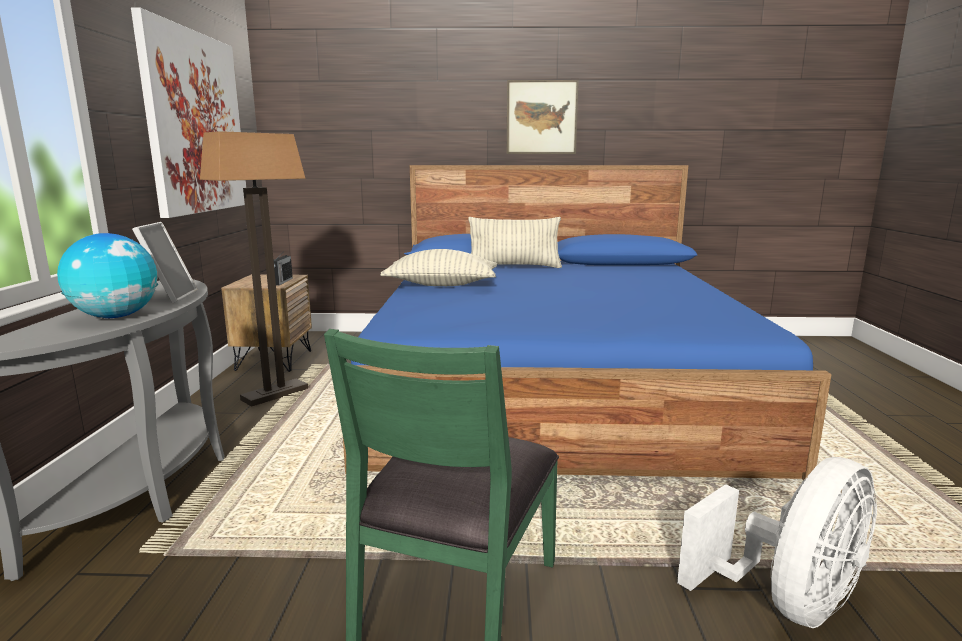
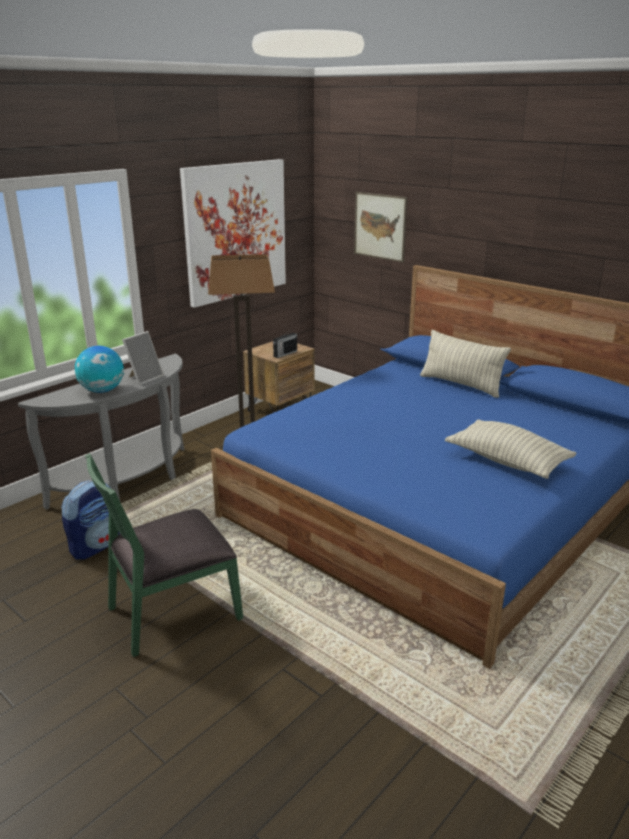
camera: 40 degrees right, 10 degrees up
(198, 586) = (95, 546): none -> backpack
(441, 285) = (357, 394): pillow -> pillow (507, 461)
(541, 117) = (538, 236): picture -> picture (380, 226)
(787, 602) = (322, 709): white fan -> none

